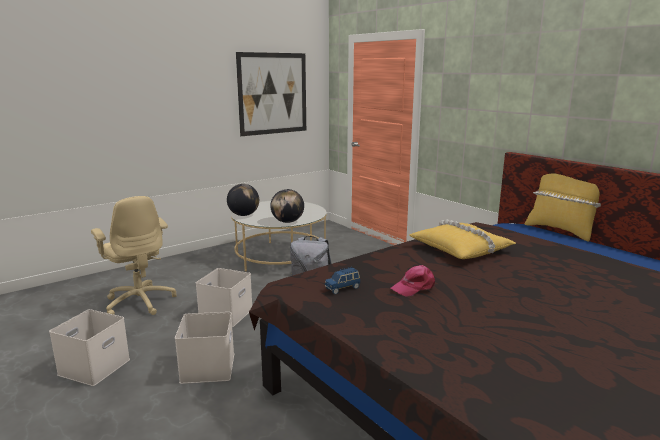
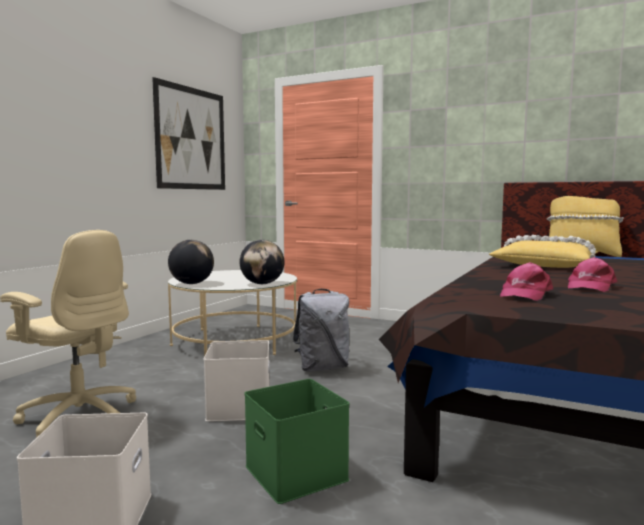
camera: 25 degrees left, 10 degrees down
(207, 367) = (293, 472): white storage box -> green storage box
(343, 288) = (524, 294): blue toy car -> pink cap

